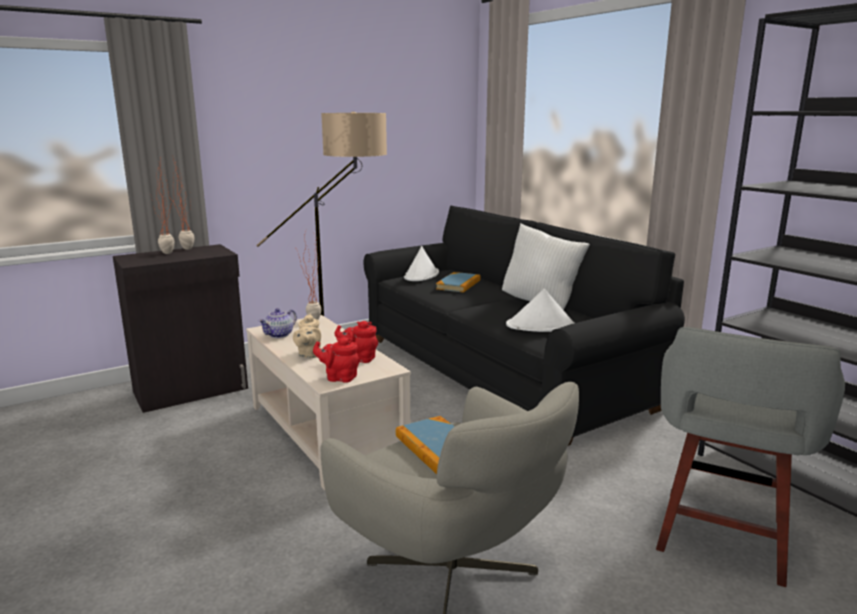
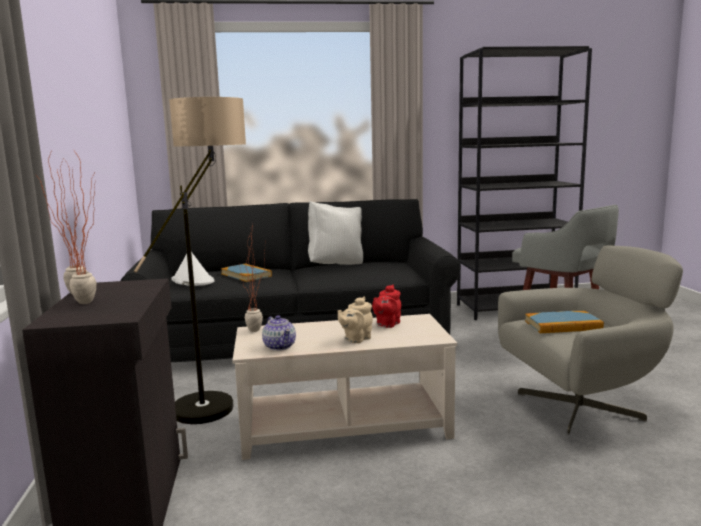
camera: 65 degrees left, 5 degrees down
(309, 354) = (356, 339): beige teapot -> beige teapot turned 105 degrees clockwise
(339, 377) = (426, 333): red teapot -> none
(541, 326) = (386, 271): white hat -> none

